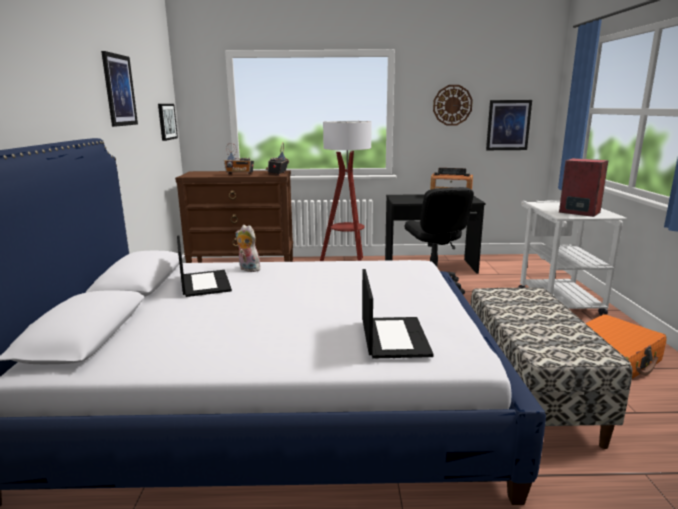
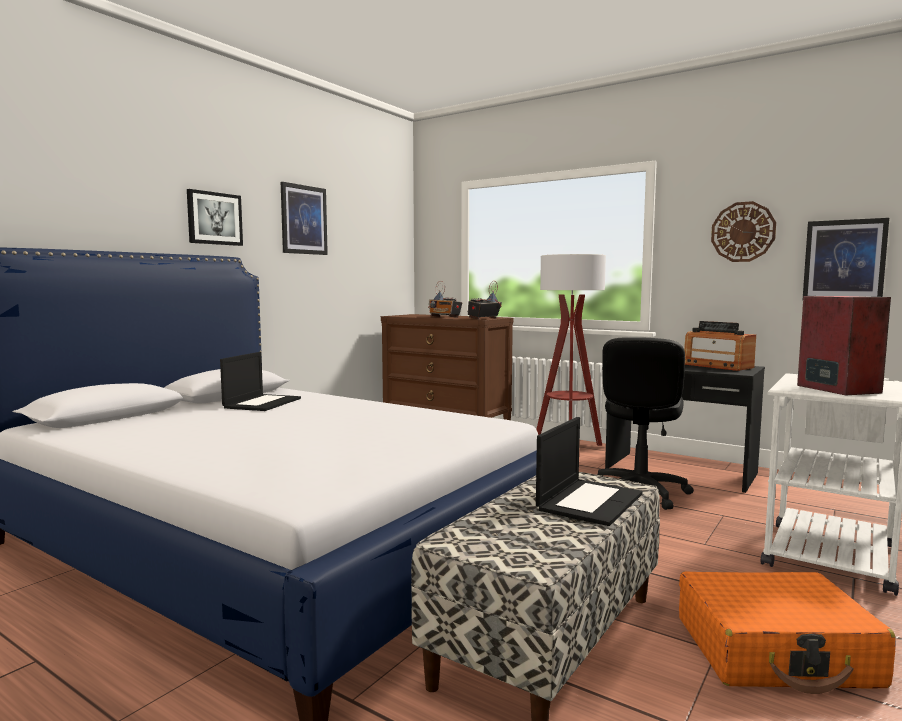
camera: 35 degrees right, 10 degrees down
(166, 121) = (389, 258): picture -> picture (214, 218)
(248, 269) = (323, 400): plush toy -> none
(393, 337) = (278, 463): laptop -> laptop (589, 501)

